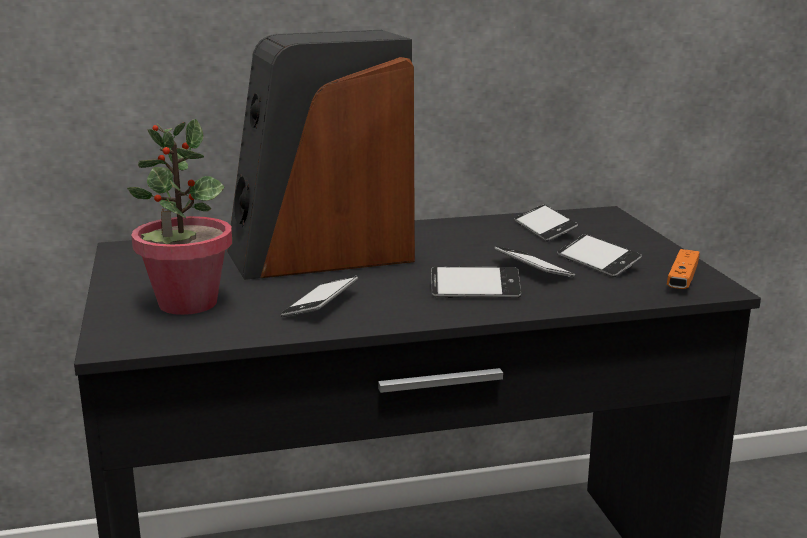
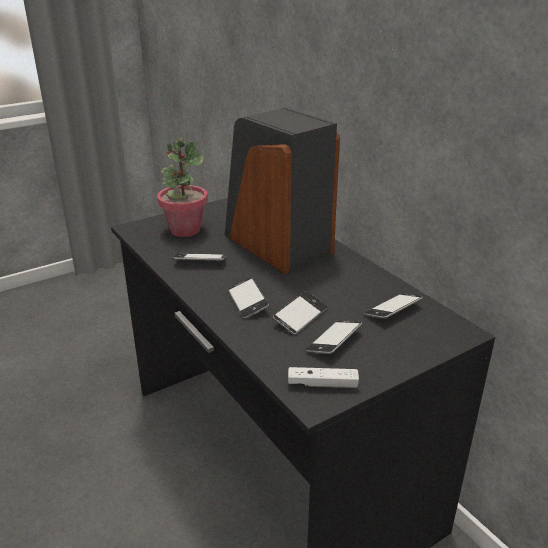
camera: 70 degrees right, 10 degrees up
(682, 279) = (322, 384): orange game controller -> white game controller

